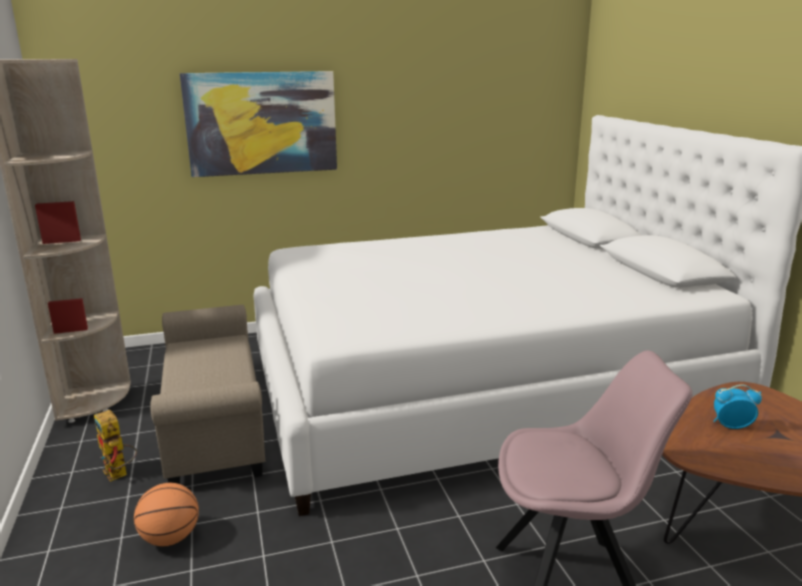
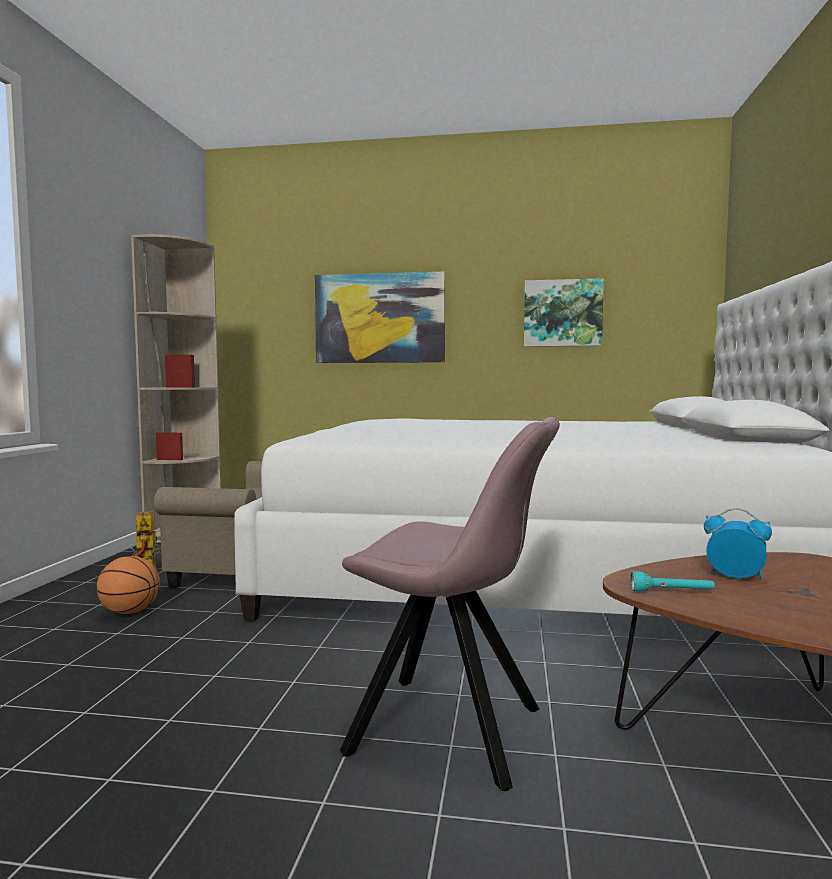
camera: 25 degrees right, 15 degrees down
(449, 115) = (562, 313): none -> picture
(717, 458) = (672, 592): none -> turquoise flashlight

